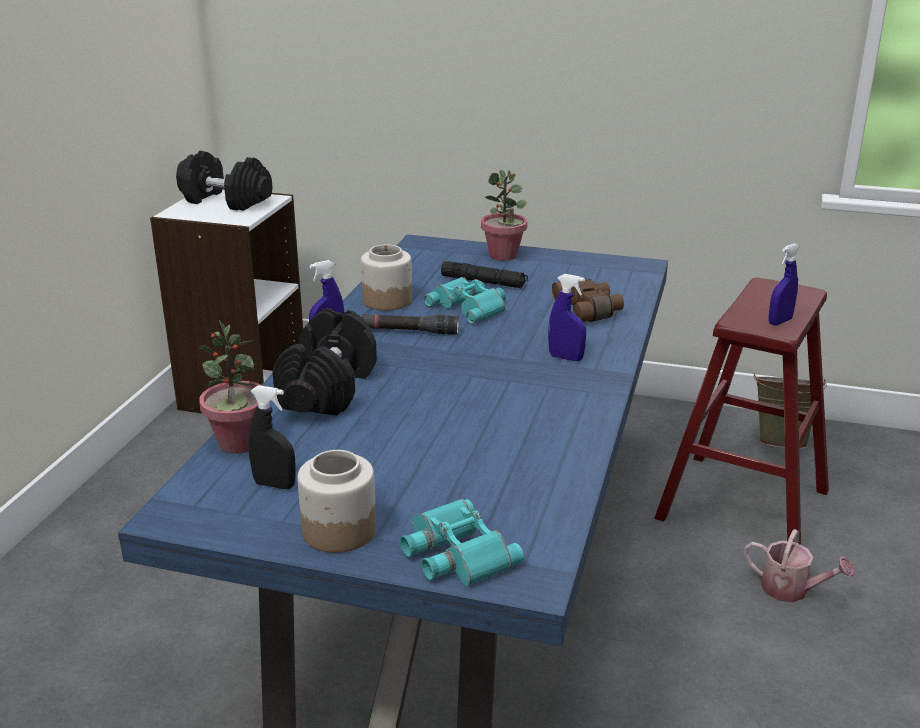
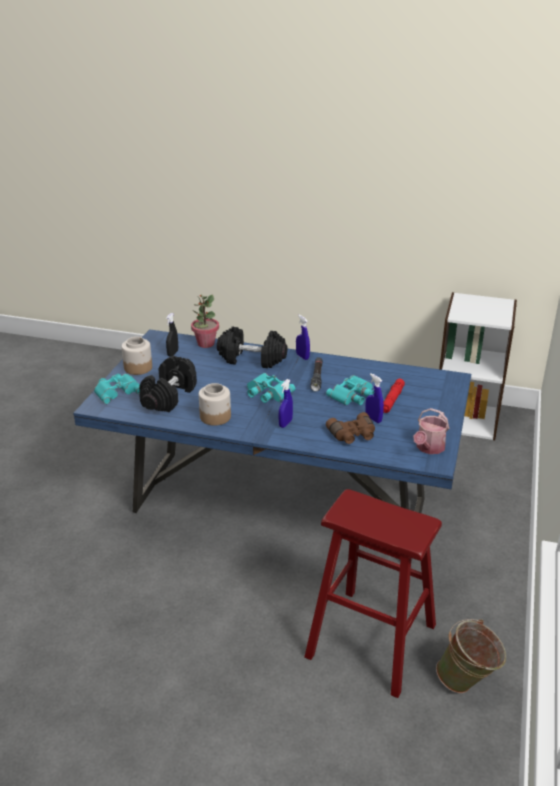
camera: 90 degrees right, 5 degrees up
(225, 201) = (490, 308): black dumbbell -> black dumbbell (169, 396)
(387, 300) = (358, 370): jar -> jar (215, 417)
(462, 373) = (267, 392): none -> turquoise binoculars
(483, 282) = (392, 400): black flashlight -> red flashlight
(503, 255) = (441, 408): potted plant -> none
(780, 322) = (353, 517): blue spray bottle -> blue spray bottle (373, 419)
(791, 590) = (274, 647): watering can -> watering can (428, 448)

